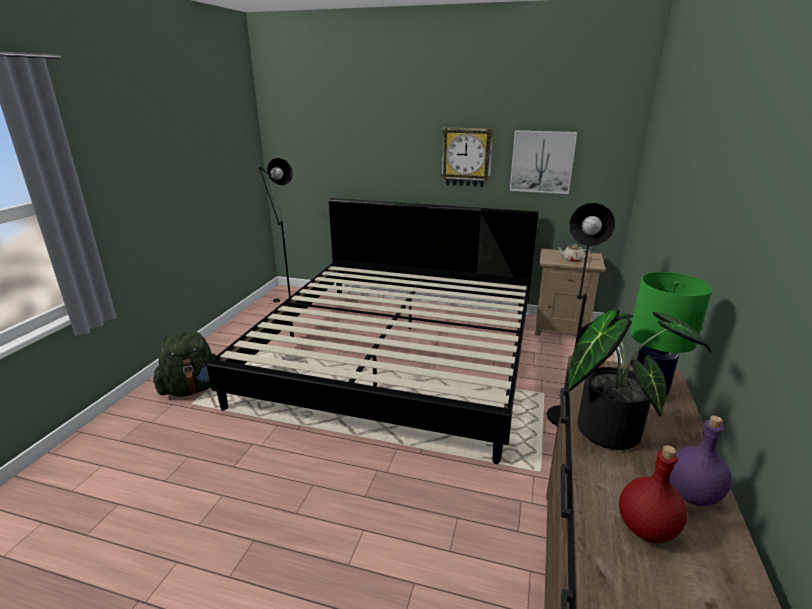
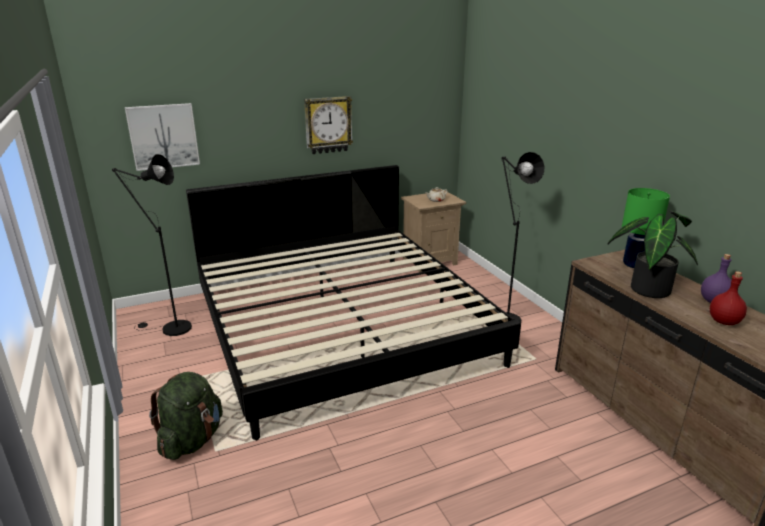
camera: 40 degrees left, 0 degrees up
(542, 162) = (392, 121): picture -> picture (163, 136)

